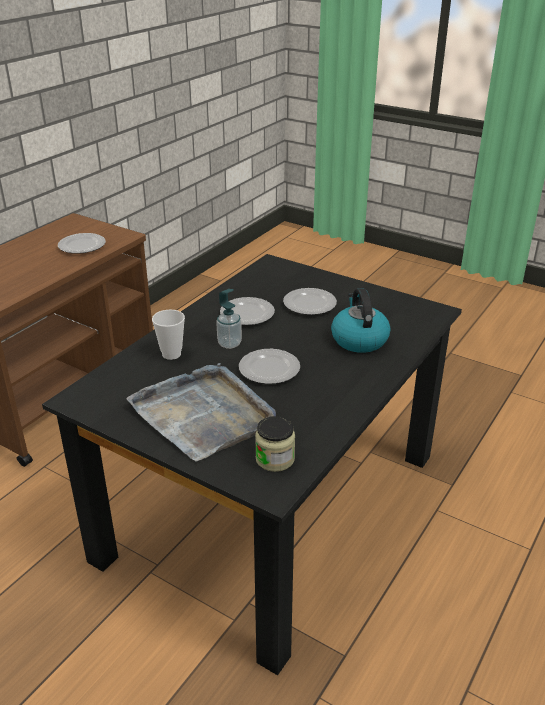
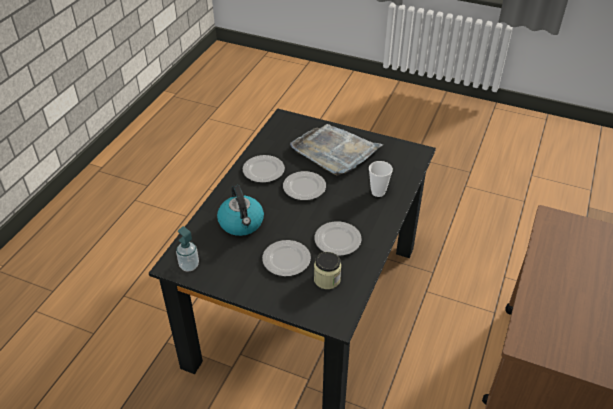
camera: 170 degrees right, 10 degrees up
(82, 246) = (553, 314): plate -> plate (263, 170)
(229, 344) = (340, 206): soap dispenser -> soap dispenser (189, 265)
(275, 459) = (286, 132): jar -> jar (327, 279)

